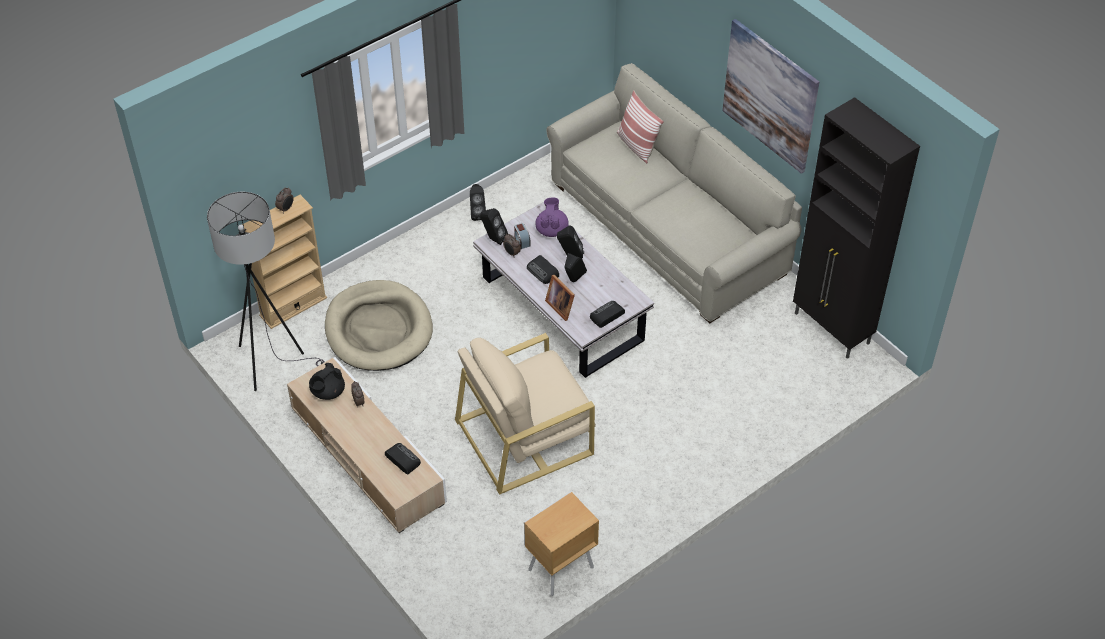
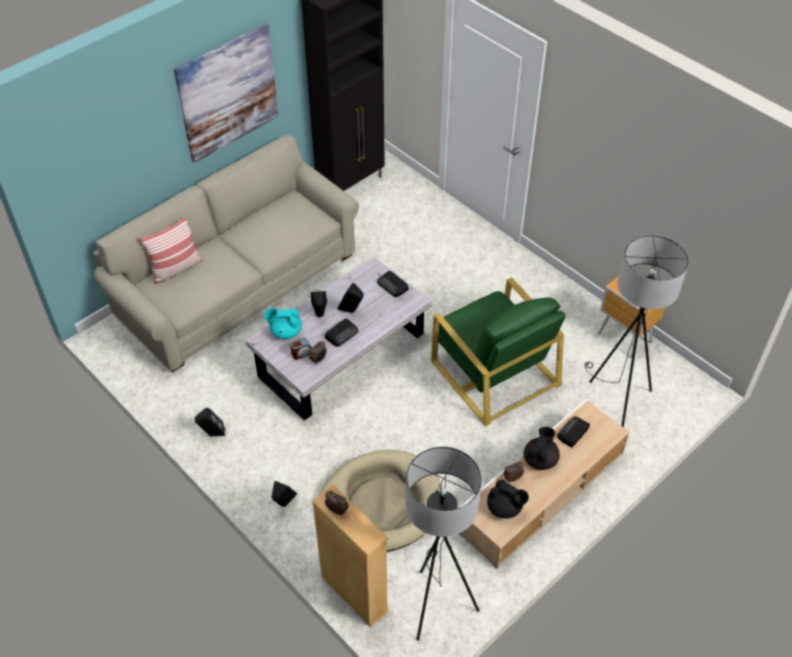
camera: 95 degrees left, 0 degrees up
(376, 427) = (540, 459): none -> black teapot
(474, 543) = (615, 398): none -> grey floor lamp
(493, 239) = (299, 376): black speaker -> black speaker (284, 504)
(525, 436) = (494, 372): beige armchair -> green armchair
(551, 230) = (285, 331): purple teapot -> turquoise teapot
(561, 306) = (384, 318): picture frame -> none

